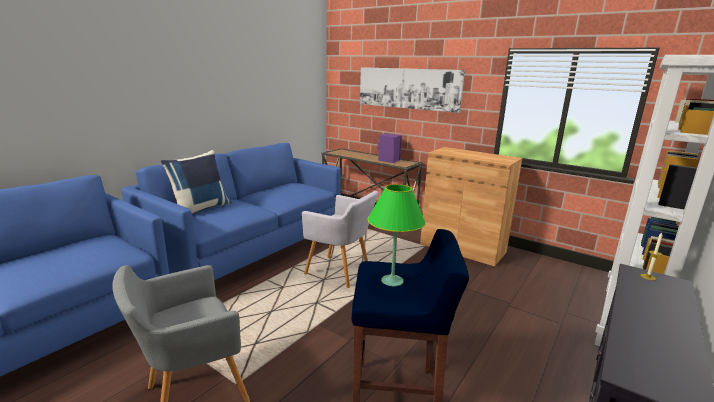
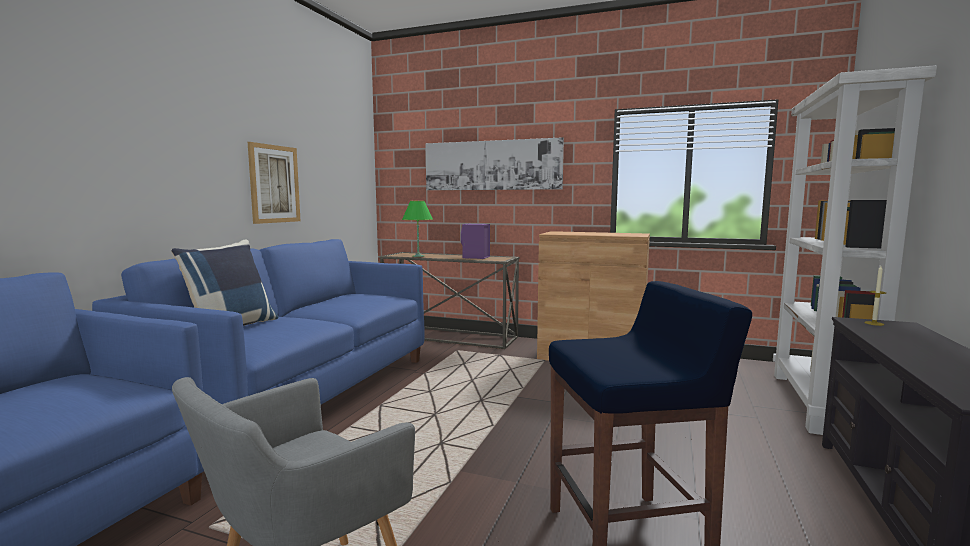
camera: 15 degrees left, 10 degrees down
(243, 103) = (274, 184): none -> picture
(340, 273) = (453, 403): grey armchair -> none
(392, 281) = (617, 352): green table lamp -> green table lamp (418, 256)

